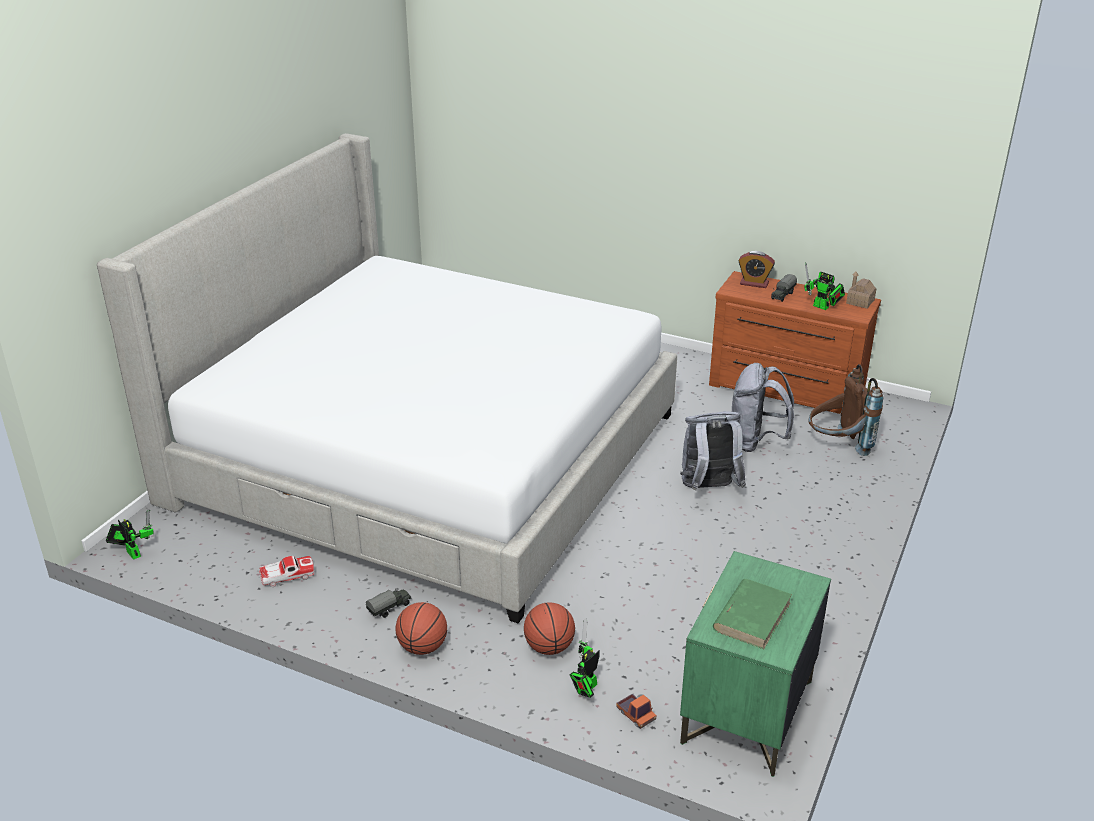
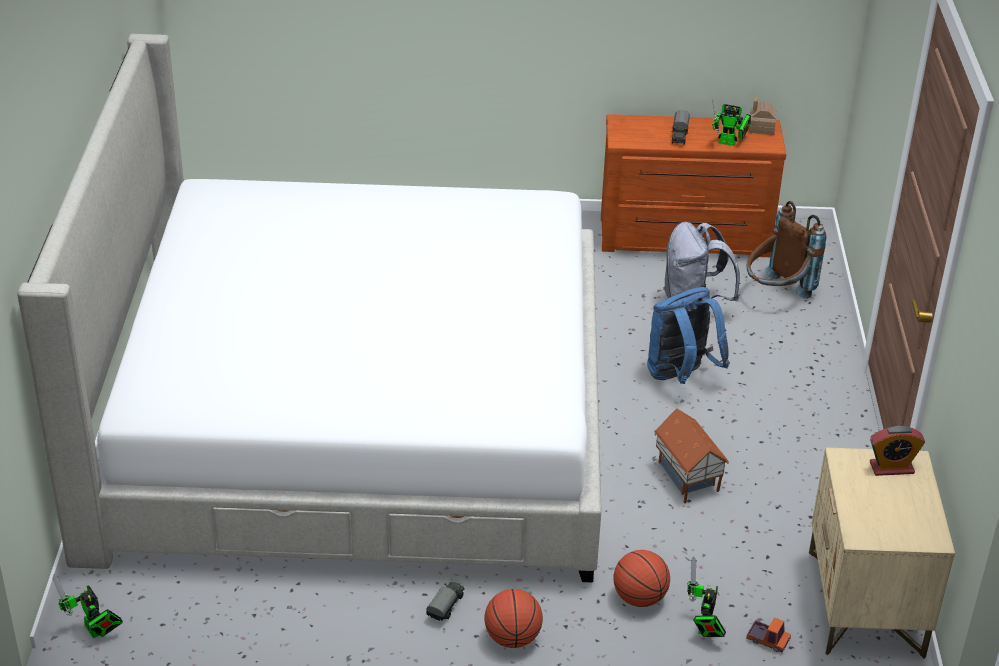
camera: 25 degrees left, 5 degrees up
(132, 552) = (95, 632): toy robot -> toy robot turned 150 degrees counterclockwise
(287, 576) = (303, 605): toy car -> none
(657, 566) = (686, 478): none -> toy house
(708, 488) = (680, 376): grey backpack -> blue backpack
(747, 713) = (865, 605): green nightstand -> beige nightstand
(752, 616) = (886, 509): green book -> none
(754, 283) = (640, 126): alarm clock -> alarm clock (891, 468)

